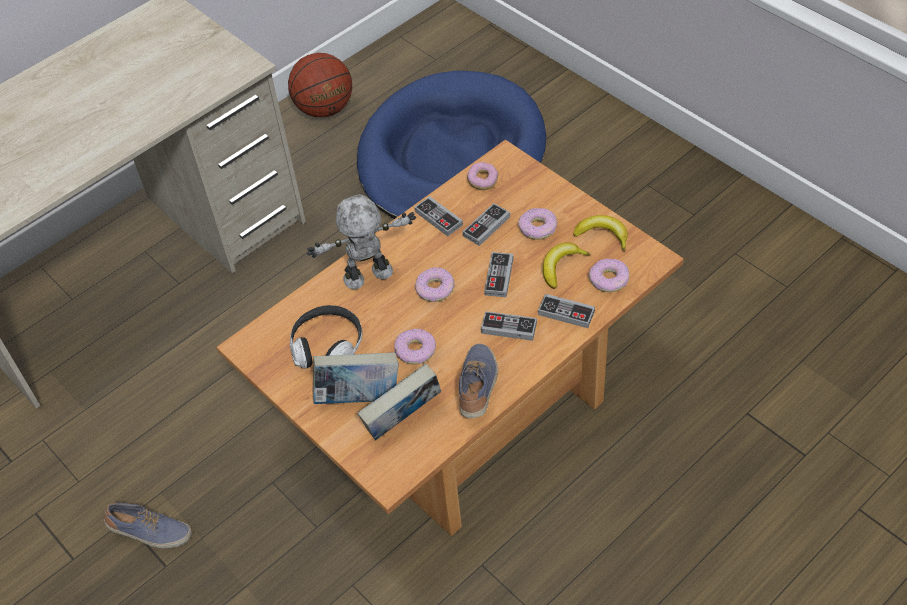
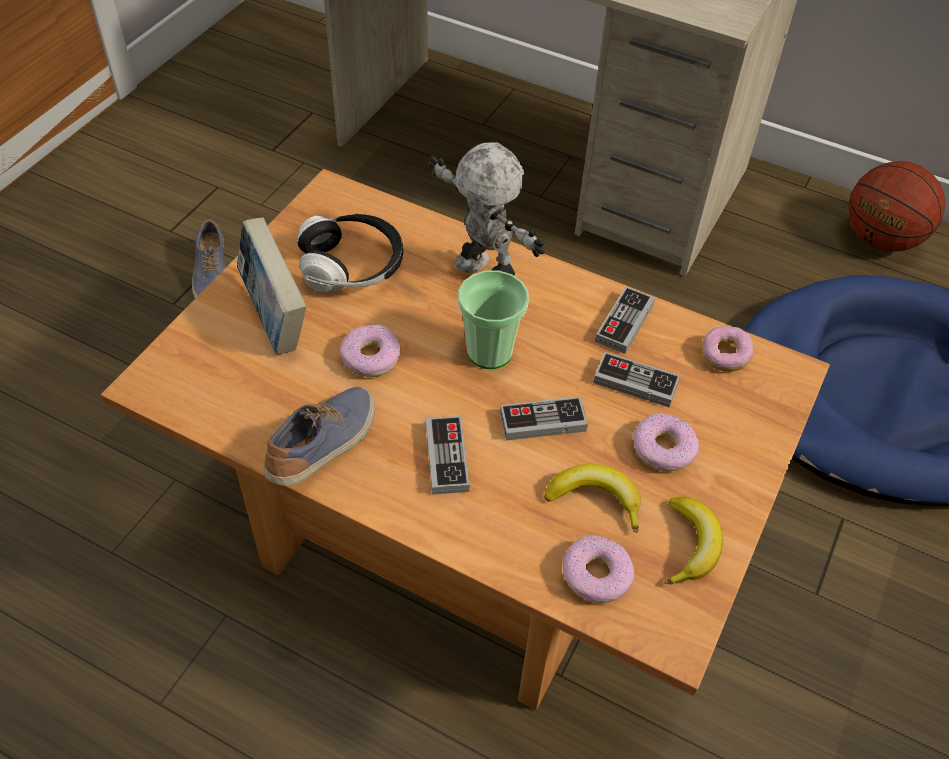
camera: 65 degrees right, 0 degrees up
(403, 421) = (245, 375): book -> none
(435, 289) = (489, 352): donut -> cup
(478, 387) = (325, 446): shoe -> shoe turned 45 degrees counterclockwise
(566, 313) = (502, 528): game controller -> none

